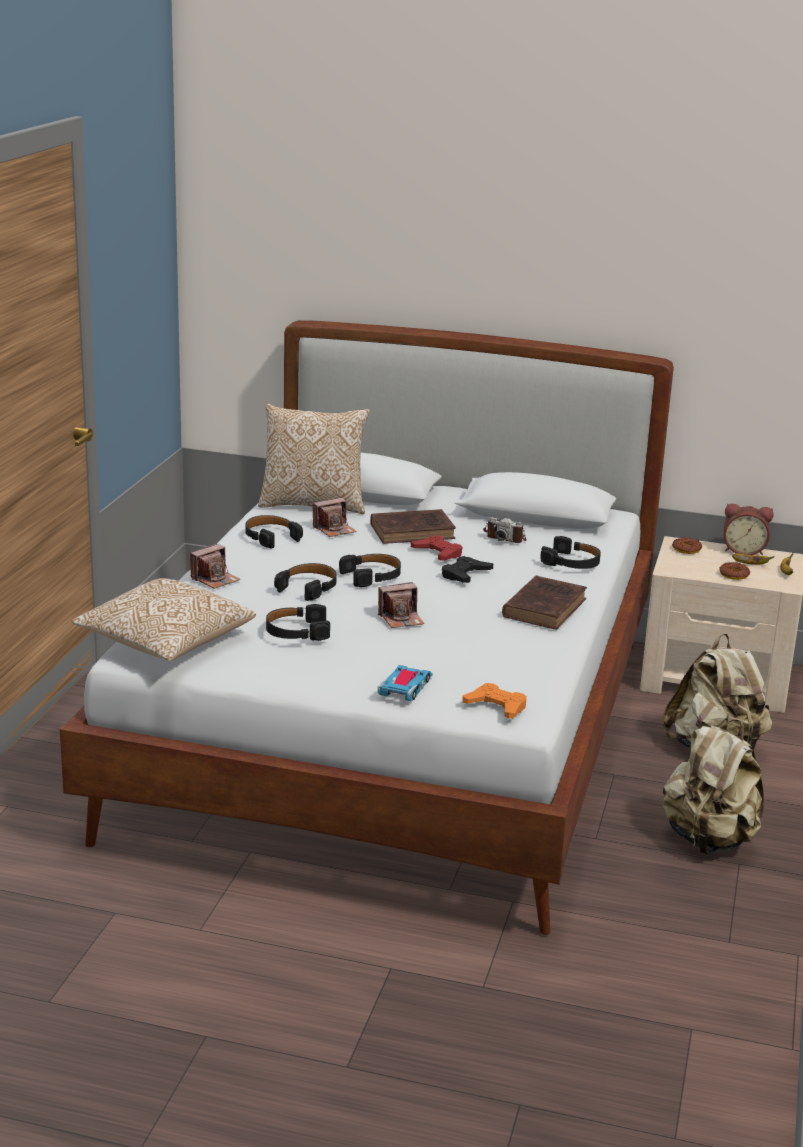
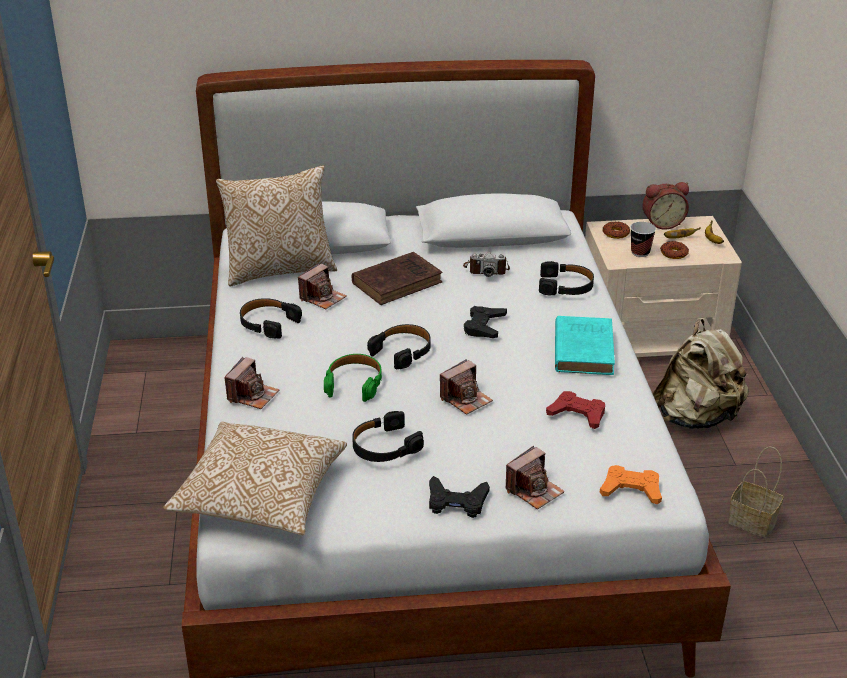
camera: 20 degrees left, 10 degrees up
(308, 587) = (354, 383): black headphones -> green headphones
(329, 680) = (456, 502): none -> black game controller
(405, 688) = (534, 490): toy car -> camera
(438, 553) = (439, 304): red game controller -> red game controller (577, 414)
(545, 607) = (583, 349): brown book -> turquoise book
(698, 568) = (640, 252): none -> cup
(709, 840) = (754, 521): beige backpack -> basket

